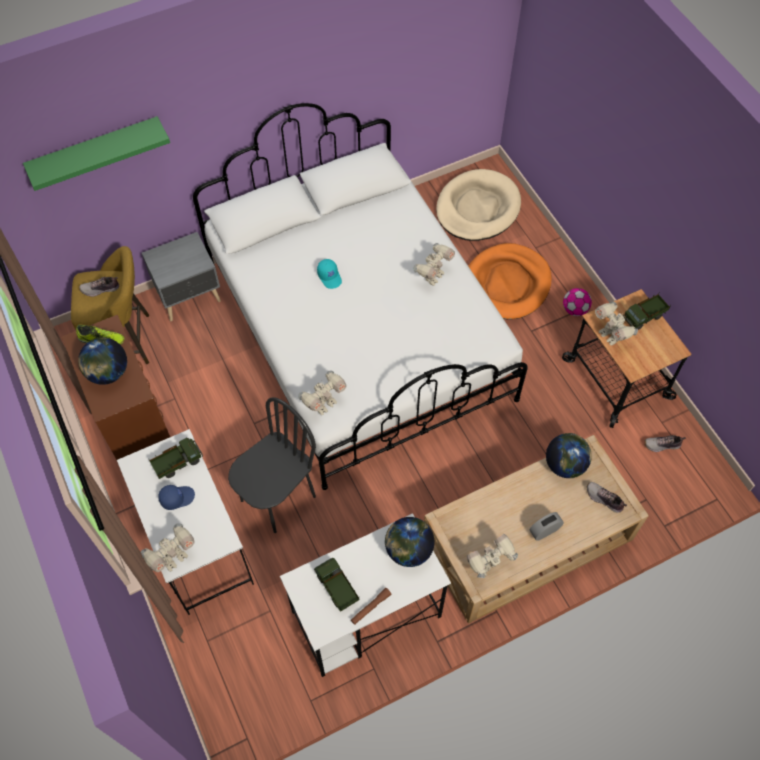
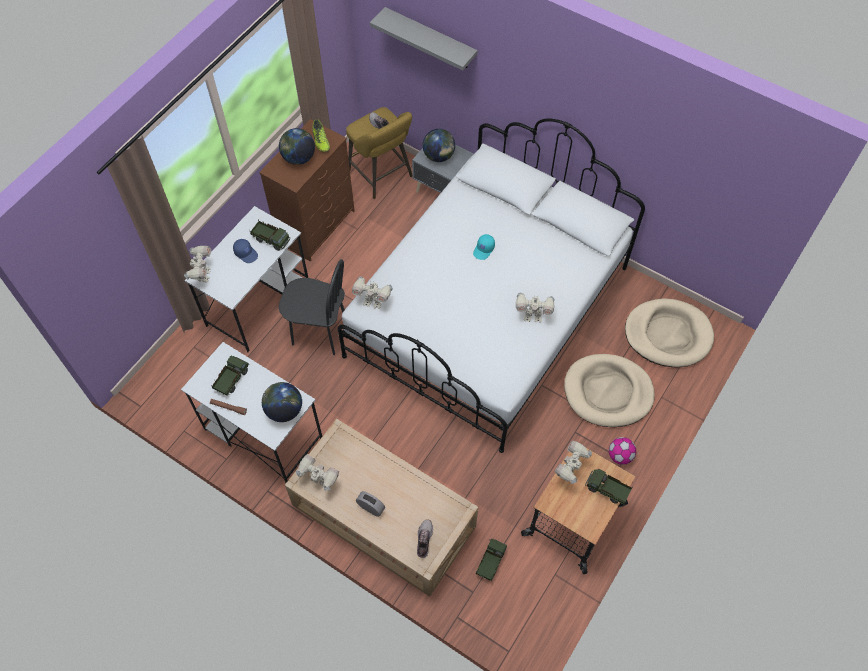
camera: 60 degrees right, 0 degrees up
(95, 151) = (430, 39): green shelf -> grey shelf
(174, 558) = (203, 275): toy robot -> toy robot turned 105 degrees counterclockwise
(507, 284) = (608, 392): orange dog bed -> beige dog bed
(565, 465) = (436, 497): globe -> globe (438, 156)
(624, 468) = (490, 562): none -> toy truck
(662, 445) = (532, 584): shoe -> none

